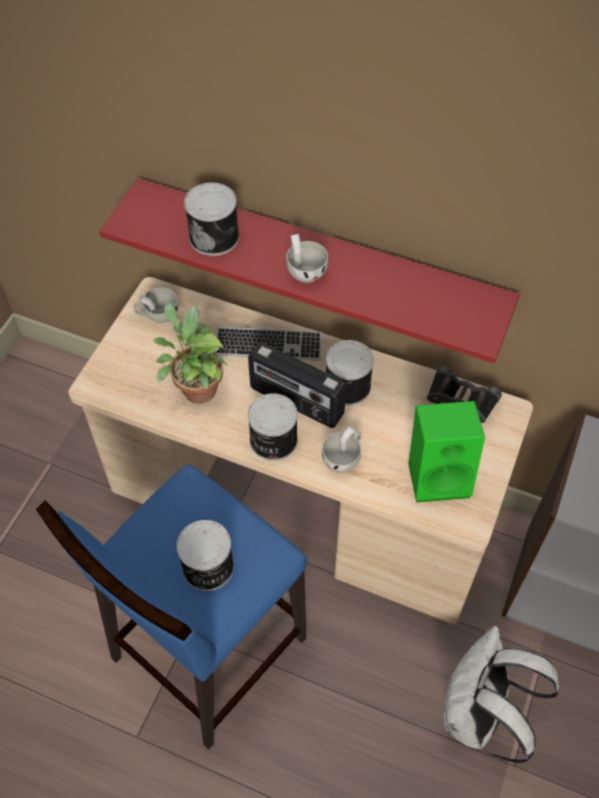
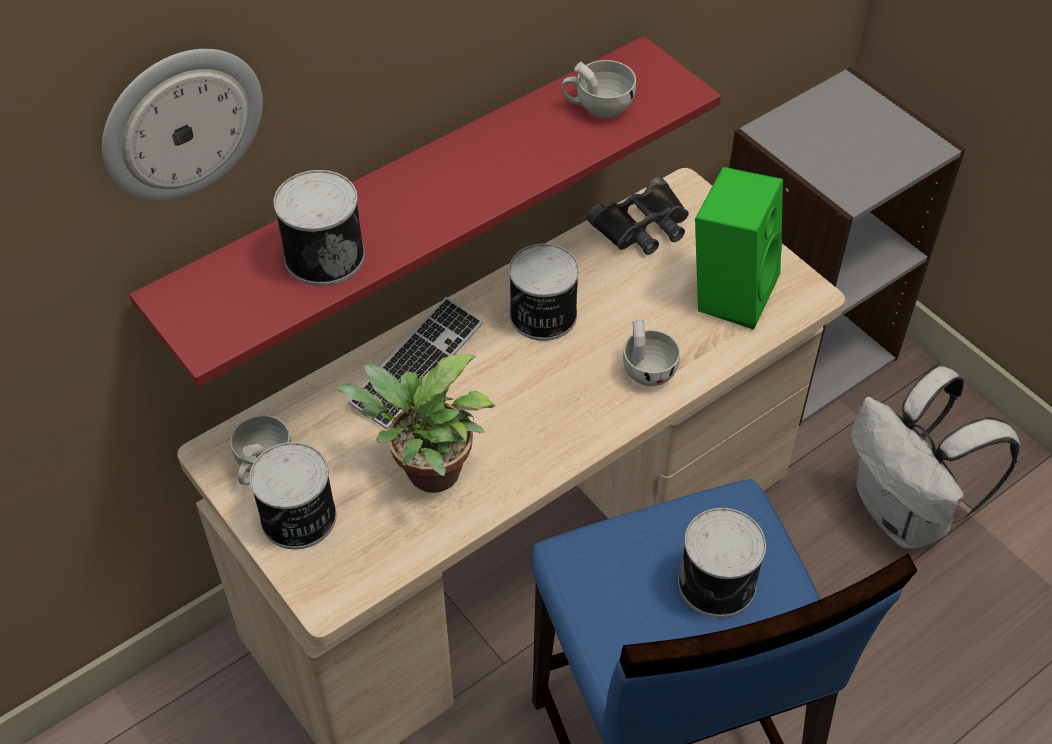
camera: 60 degrees left, 5 degrees down
(177, 110) = (181, 123): none -> wall clock
(272, 441) = (572, 427): can -> can (299, 519)
(296, 402) = (530, 377): radio -> none
(304, 269) = (459, 193): white cup -> white cup (597, 106)

